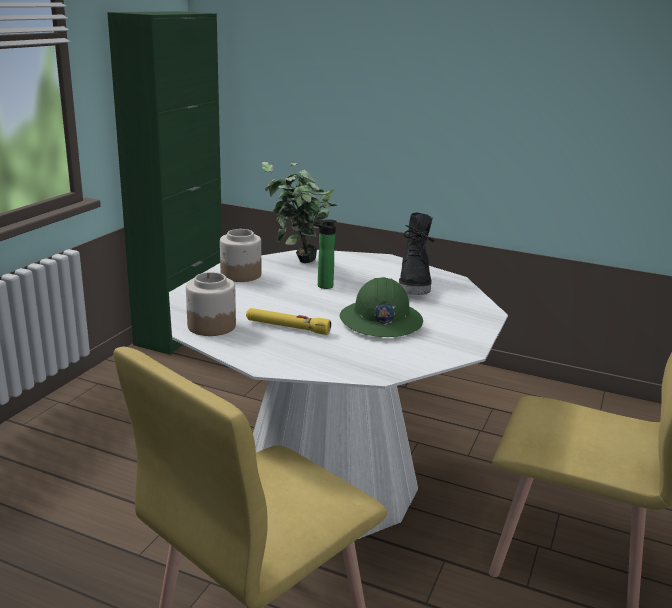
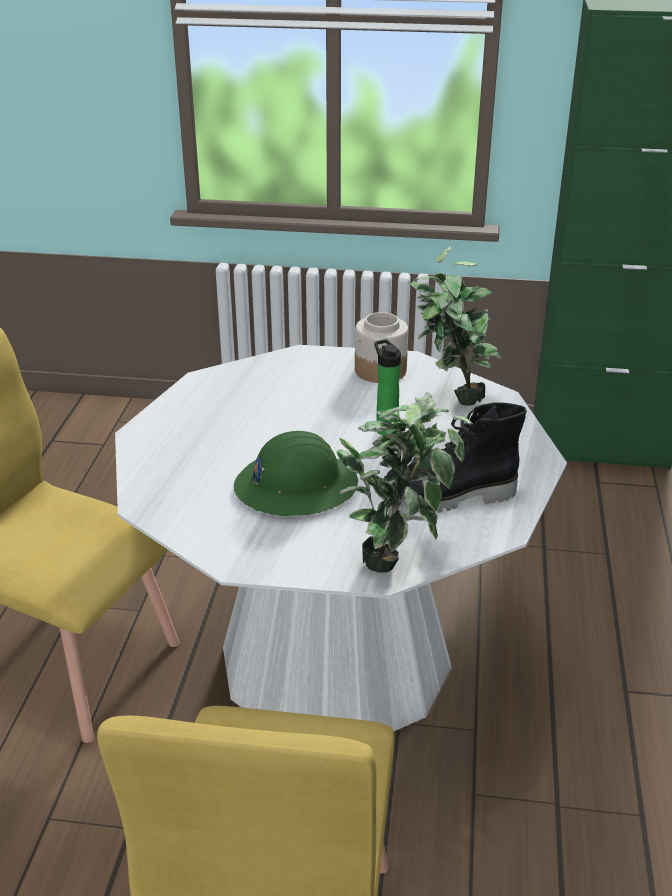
camera: 75 degrees right, 10 degrees up
(211, 326) = (222, 386): jar -> none
(287, 327) = (242, 428): yellow flashlight -> none
(472, 306) = (398, 558): none -> potted plant

